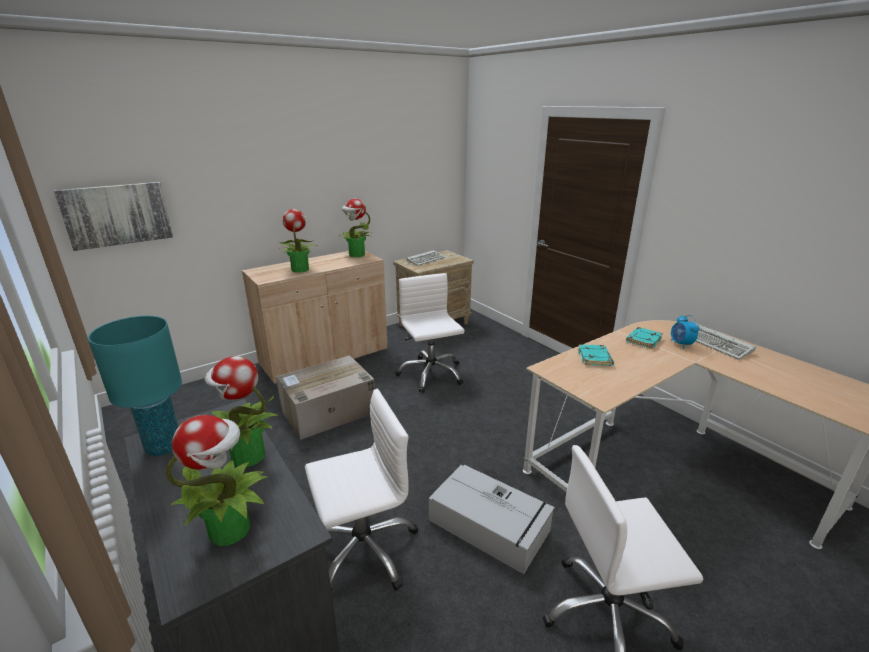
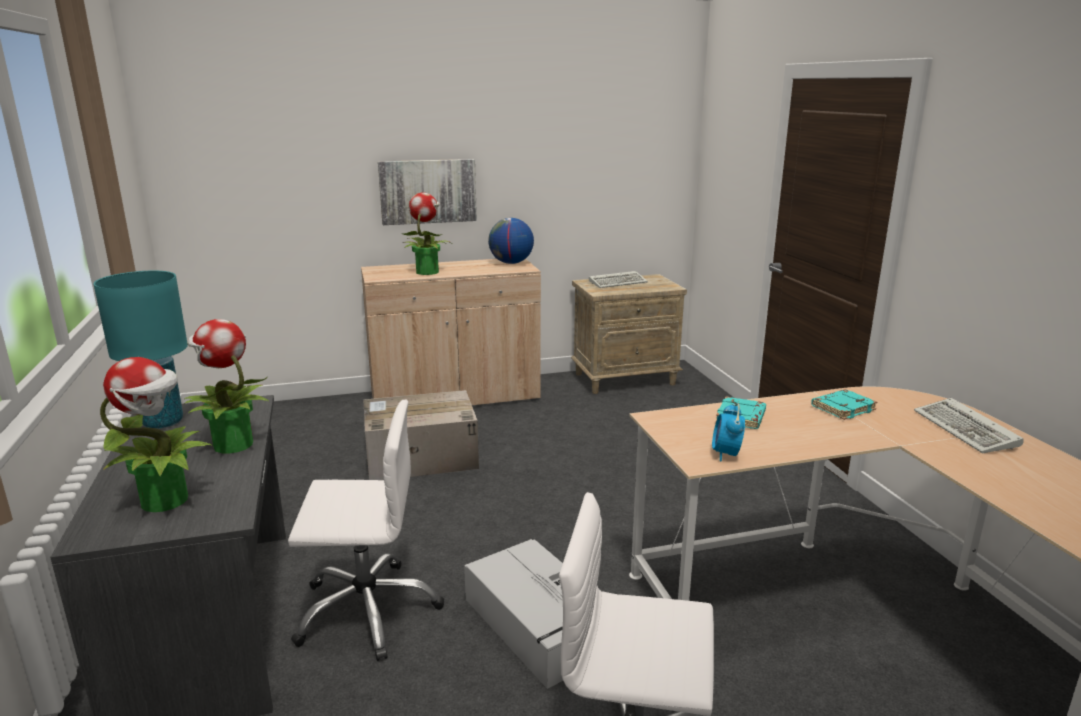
camera: 20 degrees right, 5 degrees down
(117, 214) = (227, 185): picture -> picture (428, 191)
(356, 255) = (511, 263): potted plant -> globe
(430, 374) = (579, 437): white office chair -> none
(681, 344) = (901, 421): alarm clock -> alarm clock (726, 454)

